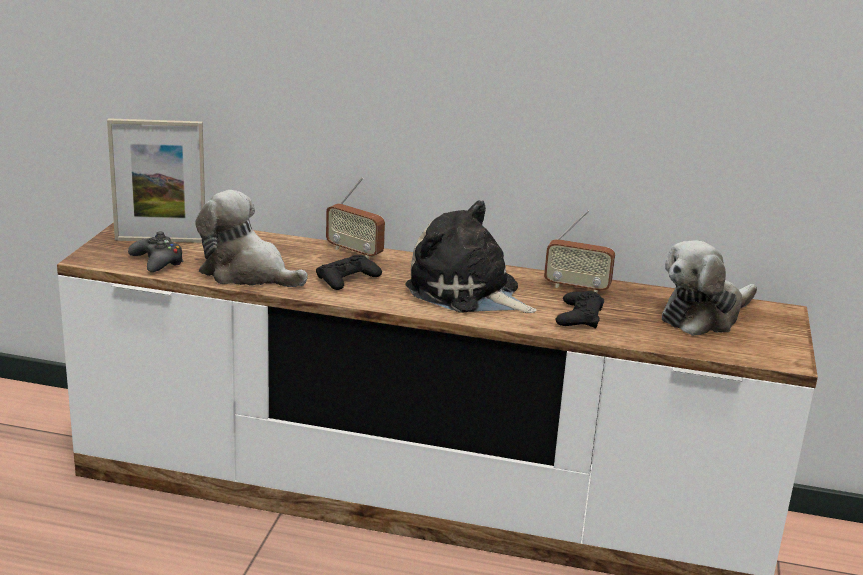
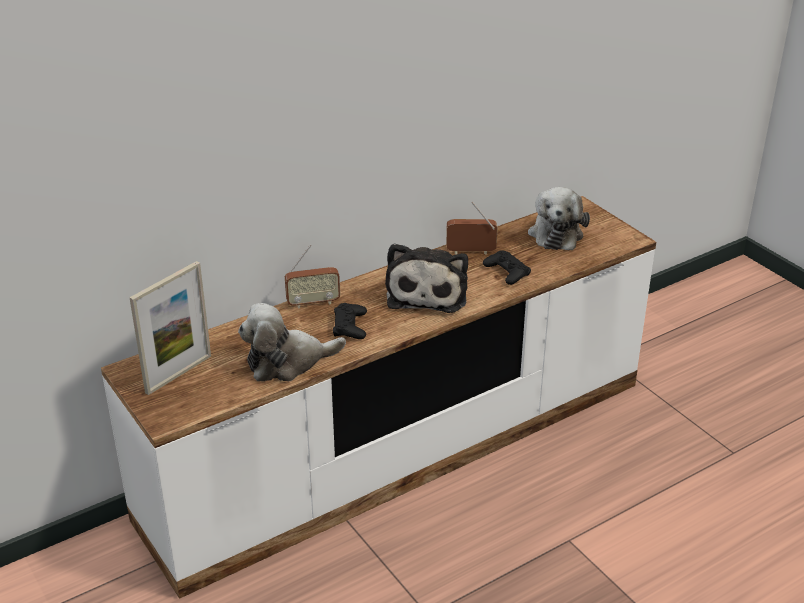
camera: 45 degrees left, 10 degrees up
(157, 261) = (215, 392): black game controller -> none
(467, 292) = (427, 292): plush toy -> plush toy turned 75 degrees counterclockwise
(576, 287) = (471, 252): radio -> radio turned 150 degrees counterclockwise

